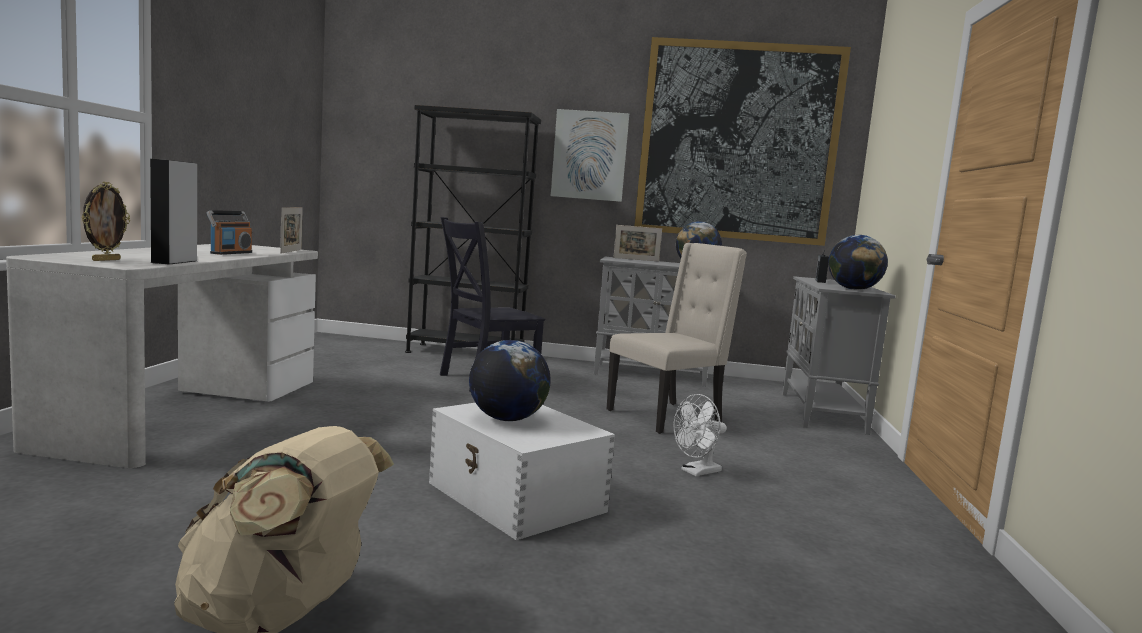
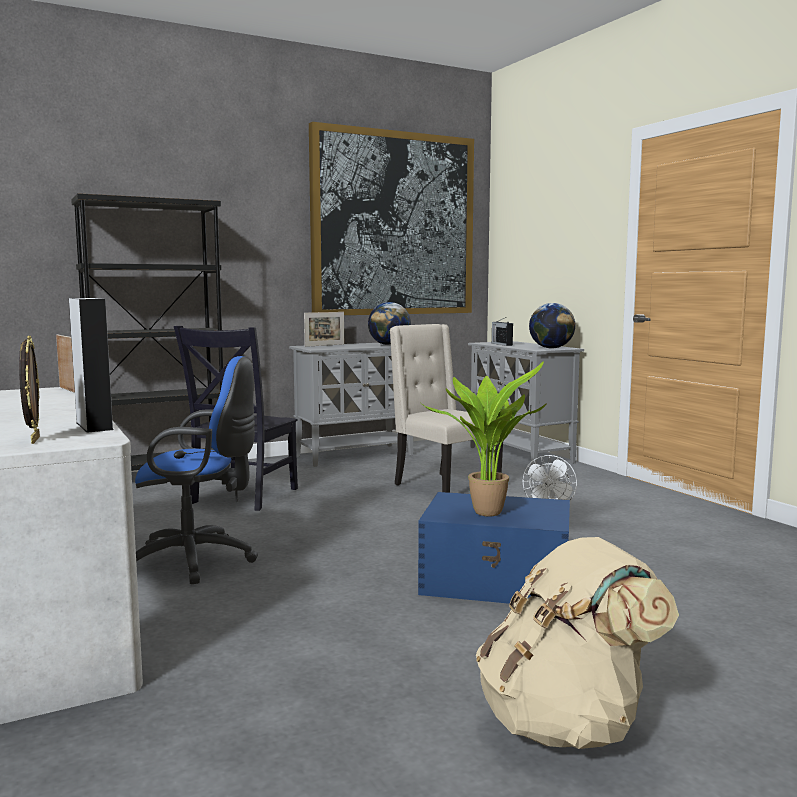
camera: 35 degrees left, 0 degrees up
(231, 253) = (50, 405): radio -> none
(350, 410) = (198, 561): none -> blue office chair
(507, 419) = (487, 511): globe -> potted plant
(516, 498) = (497, 581): white storage box -> blue storage box
(589, 155) = (260, 243): picture -> none
(666, 417) = (443, 487): beige chair -> beige chair turned 60 degrees counterclockwise

